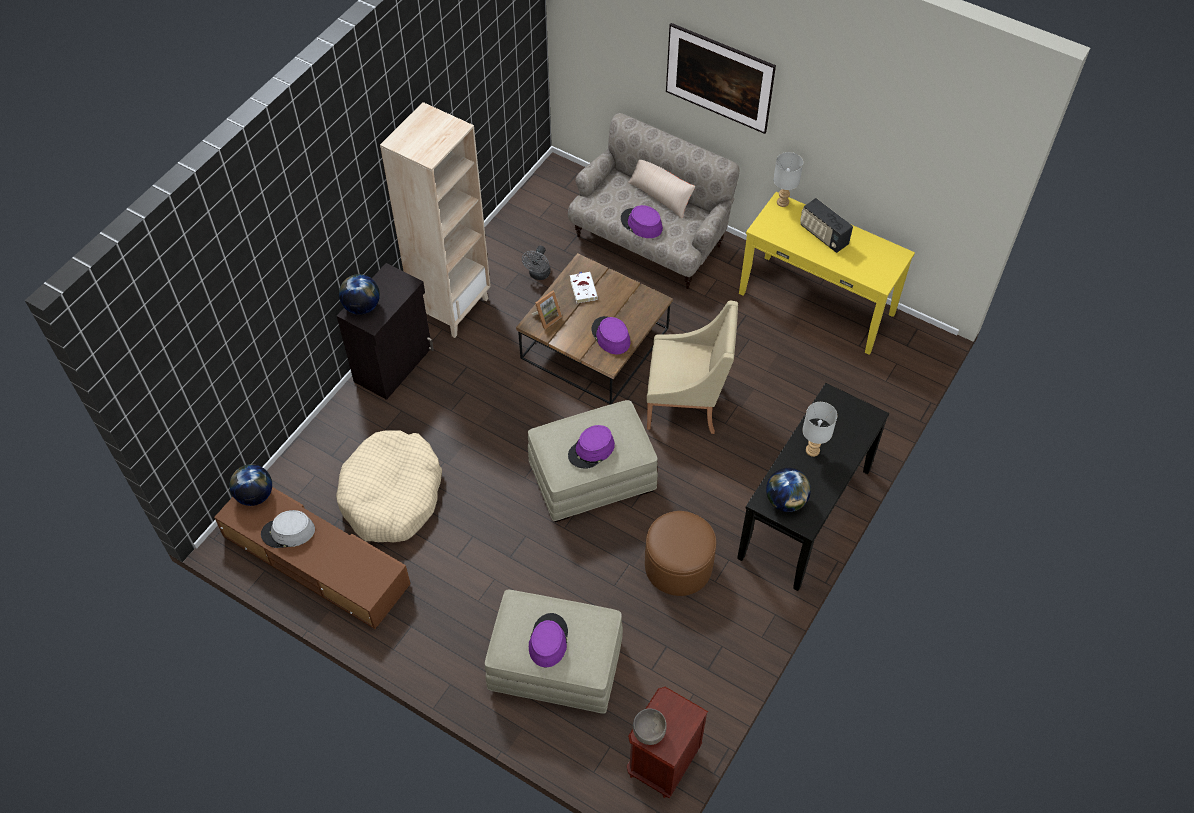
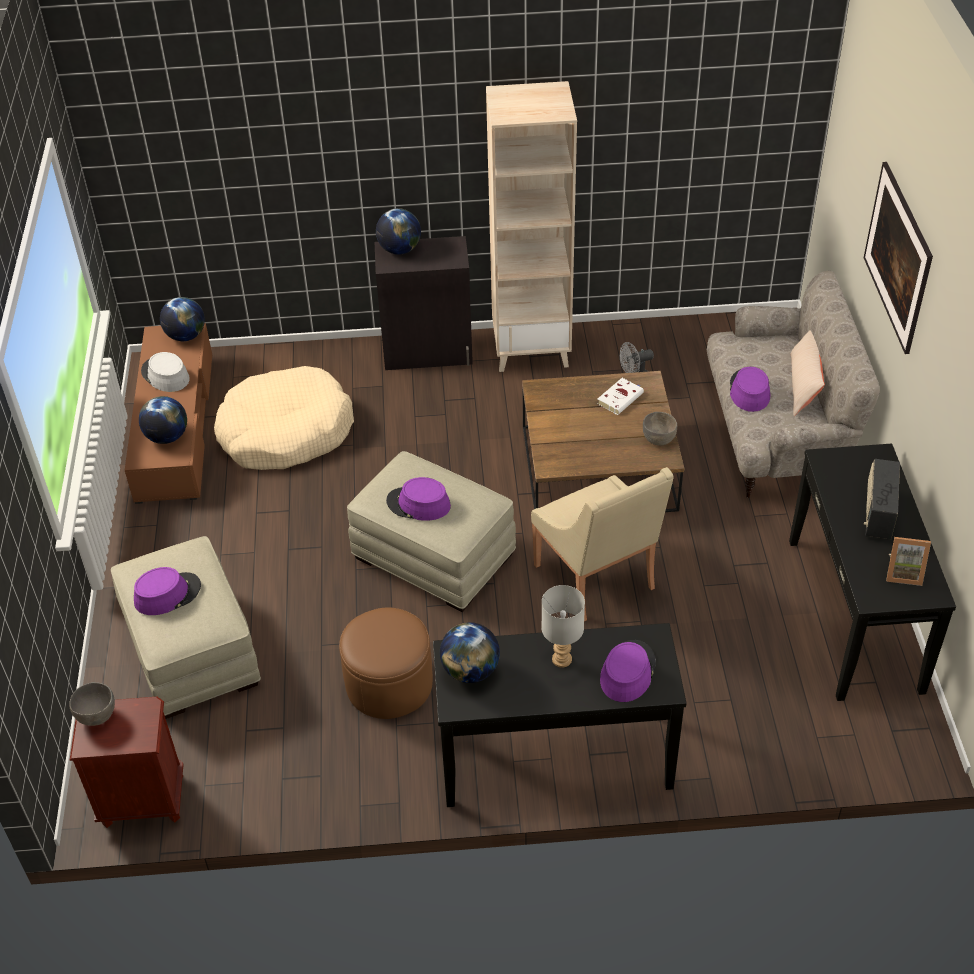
camera: 55 degrees right, 10 degrees down
(360, 565) = (167, 437): none -> globe
(547, 318) = (556, 394): picture frame -> picture frame (903, 573)
(610, 336) = (583, 449): purple hat -> purple hat (627, 672)
(638, 294) = (659, 440): none -> grey bowl
(782, 202) = (883, 456): grey table lamp -> none
(816, 303) = (855, 614): yellow console table -> black console table

